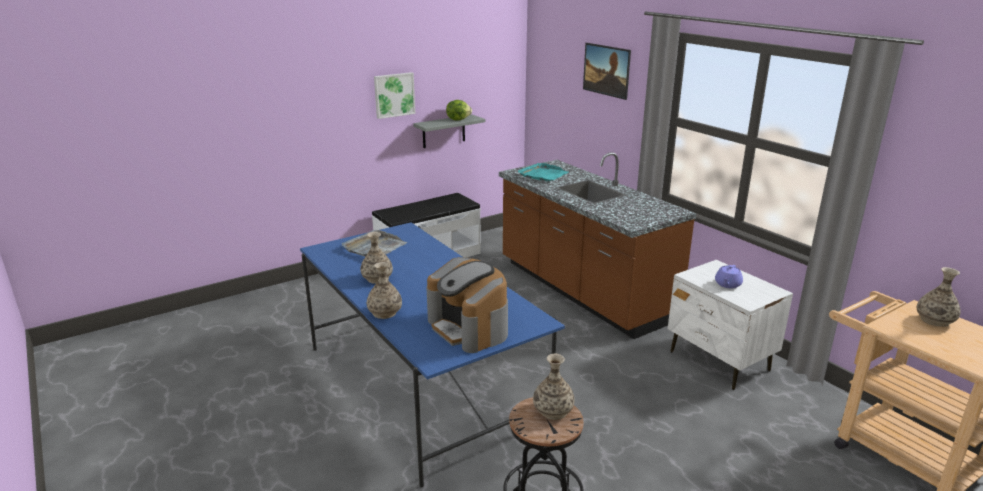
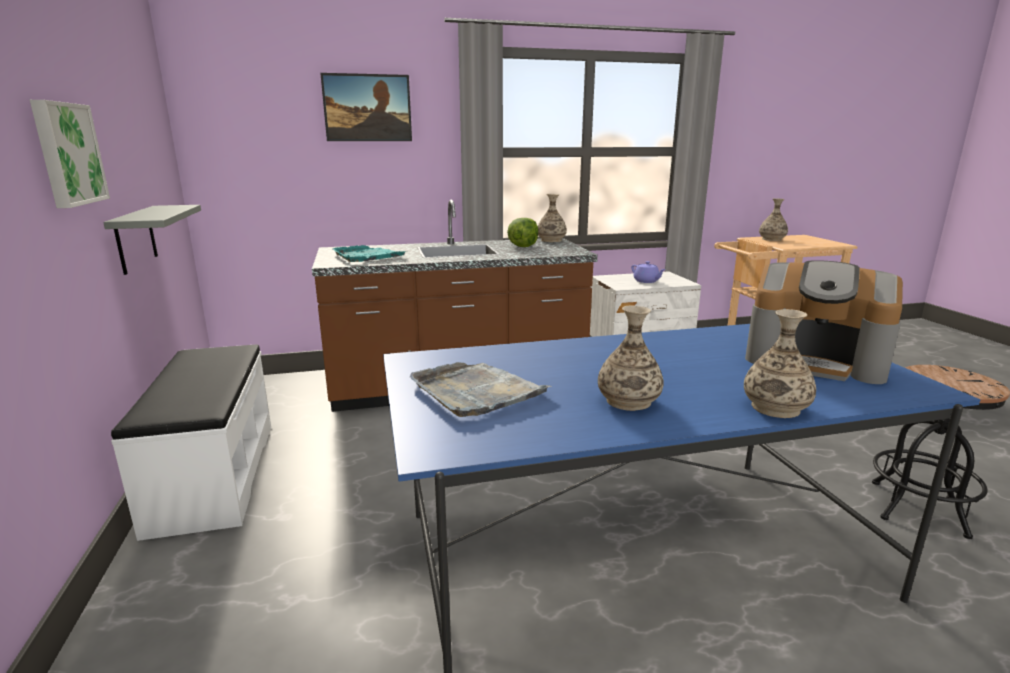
camera: 70 degrees left, 5 degrees down
(458, 119) = (165, 209): lettuce -> lettuce (522, 246)
(469, 328) = (814, 360): coffee machine -> coffee machine turned 45 degrees clockwise
(553, 411) = (935, 374): vase -> vase (551, 240)

